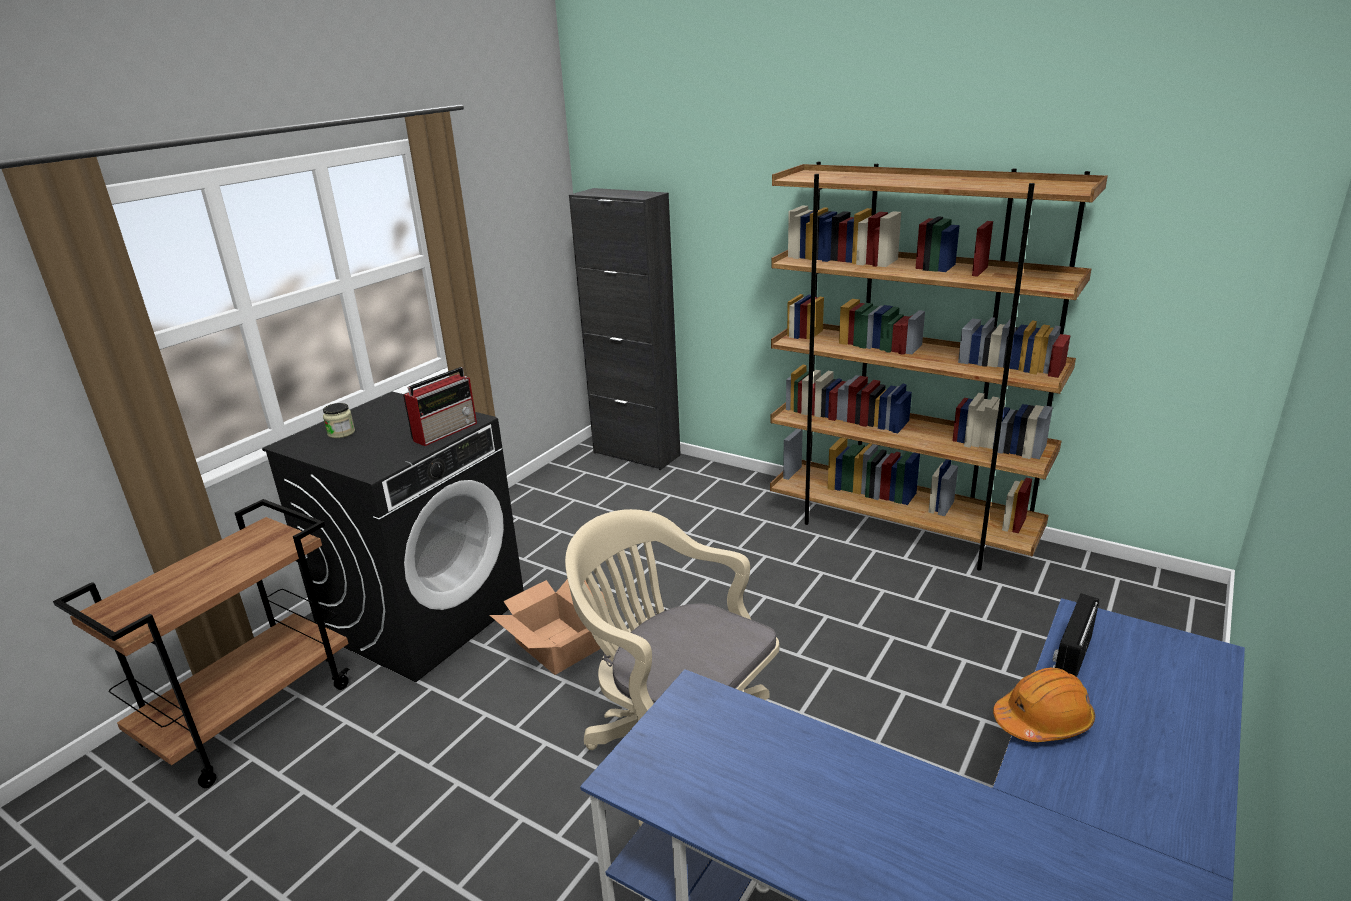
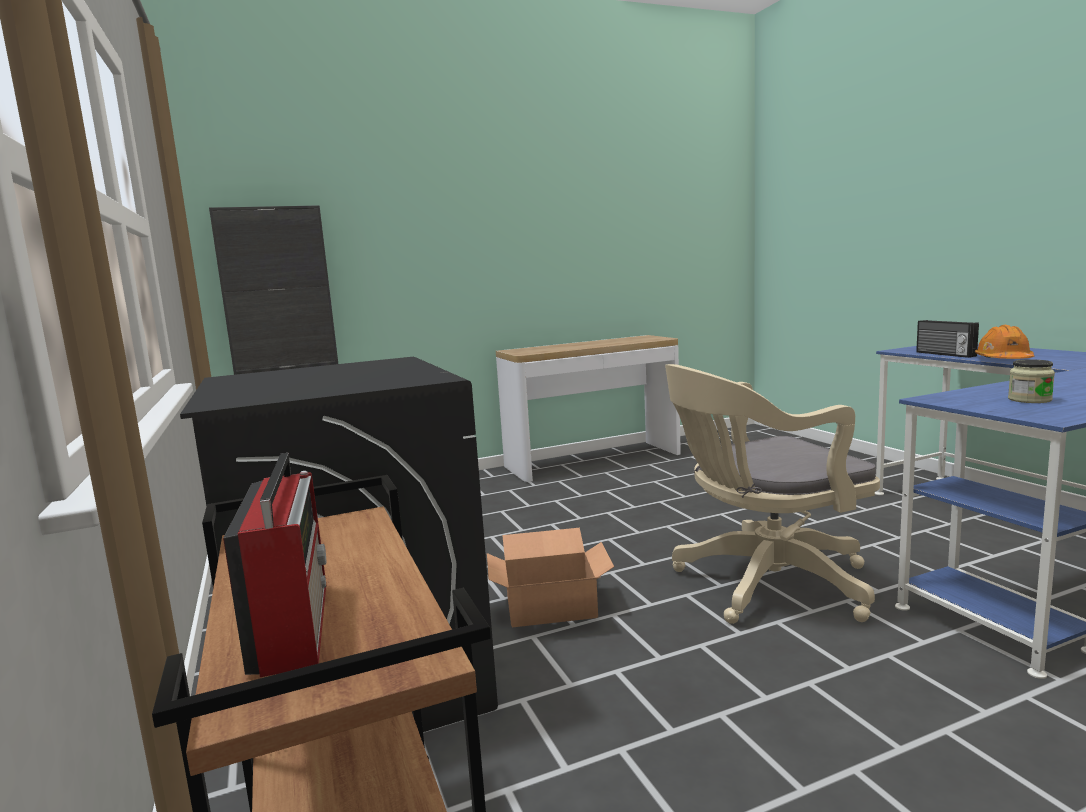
camera: 55 degrees left, 15 degrees down
(341, 433) = (267, 388): jar -> jar (1029, 400)
(446, 431) = (401, 364): radio -> radio (294, 623)
(901, 529) = (593, 461): brown bookcase -> console table

